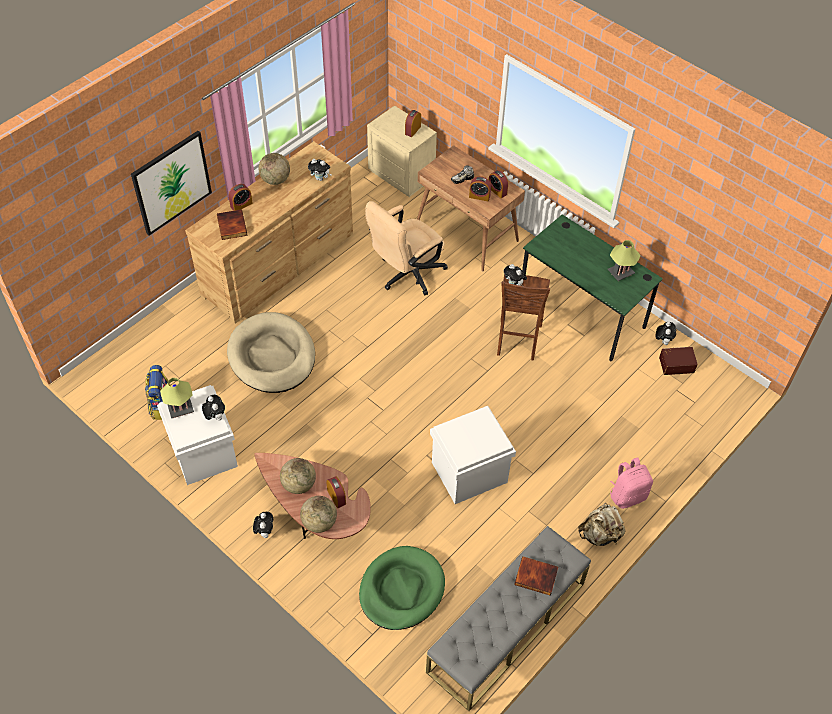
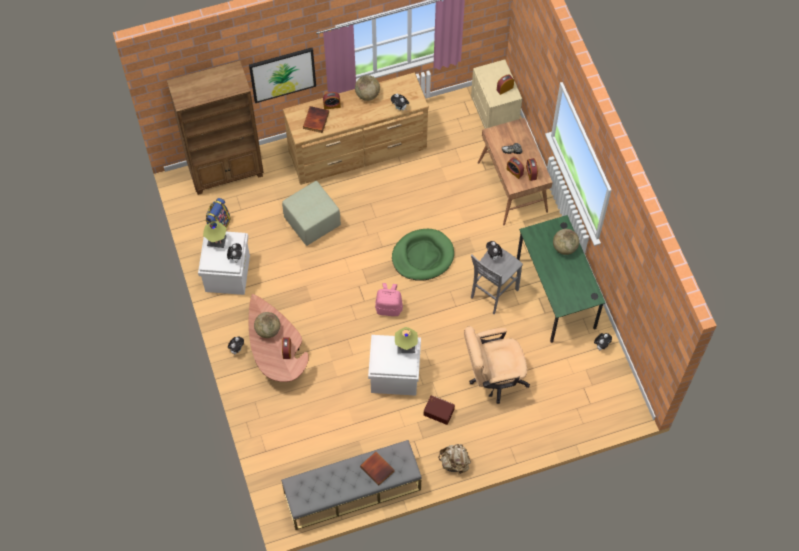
camera: 30 degrees right, 10 degrees up
(139, 346) = (226, 172): none -> brown bookcase
(272, 356) = (312, 222): beige dog bed -> green ottoman
(319, 522) = (266, 363): globe -> globe (564, 247)
(401, 589) = (300, 432): green dog bed -> green dog bed (422, 256)
(406, 275) = (445, 202): beige office chair -> beige office chair (493, 377)
(517, 341) = (492, 293): brown stool -> grey stool
(620, 272) = (577, 283): table lamp -> table lamp (406, 347)
(627, 495) = (493, 446): pink backpack -> pink backpack (389, 307)
(676, 364) = (598, 368): brown storage box -> brown storage box (439, 411)

